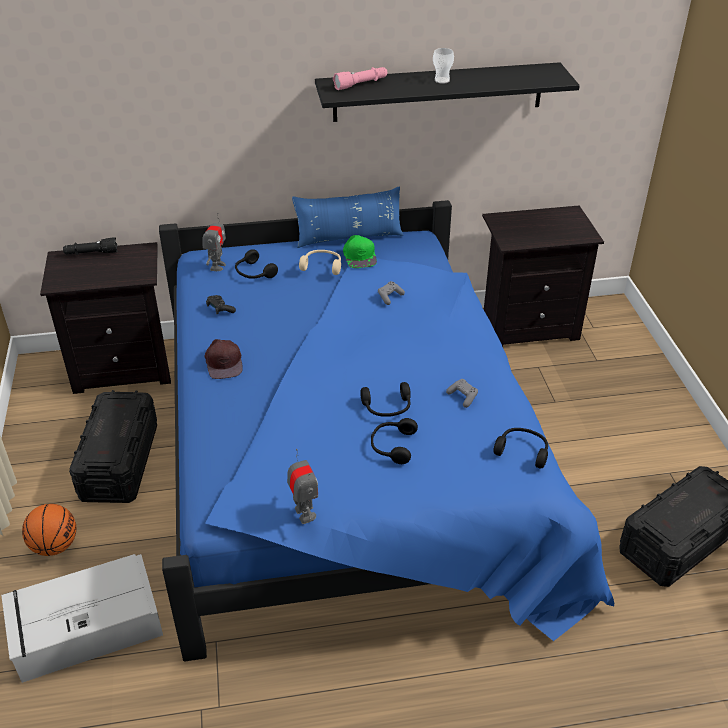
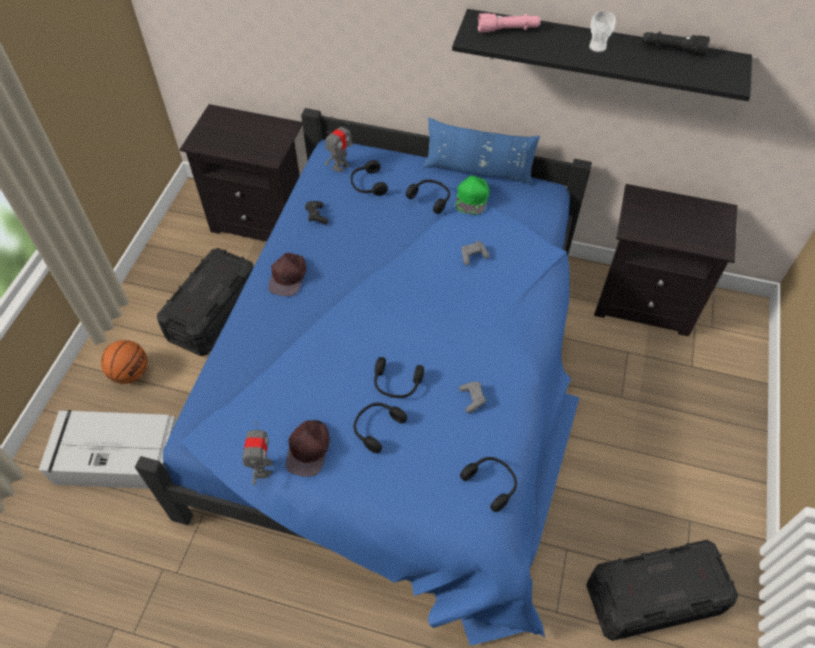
camera: 25 degrees right, 15 degrees up
(91, 253) = (242, 117): black flashlight -> black flashlight (672, 49)
(322, 266) = (430, 198): beige headphones -> black headphones
(340, 483) = (309, 449): none -> brown cap

